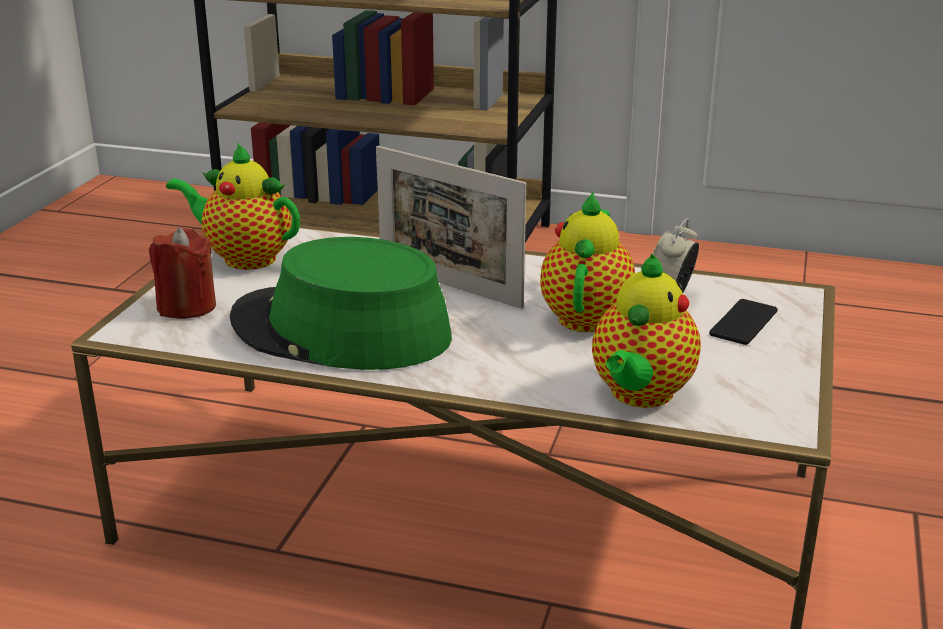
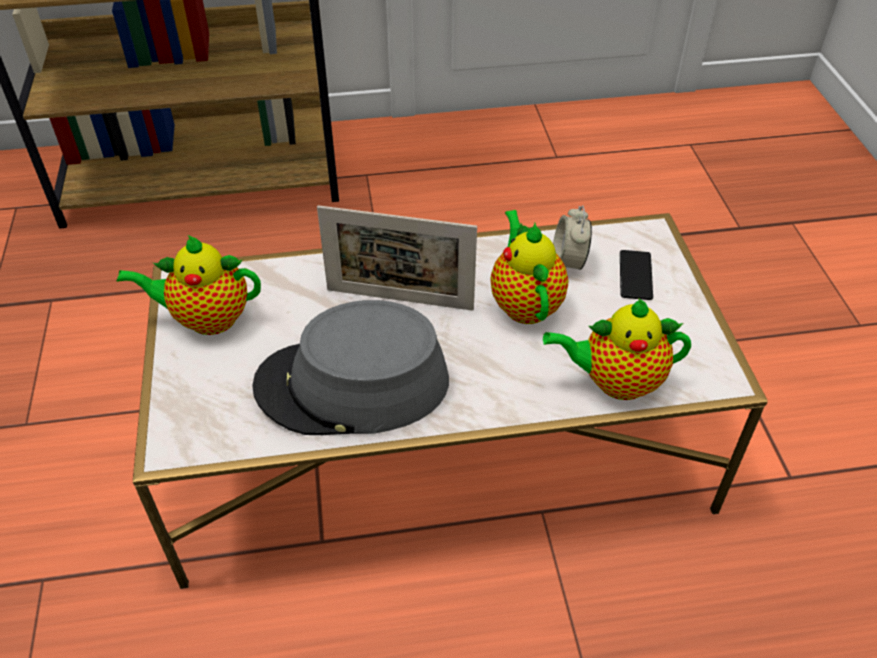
camera: 25 degrees left, 20 degrees up
(186, 306) = (202, 399): red candle -> none
(340, 331) = (352, 385): green hat -> grey hat
(639, 395) = (615, 381): teapot -> teapot turned 90 degrees clockwise

